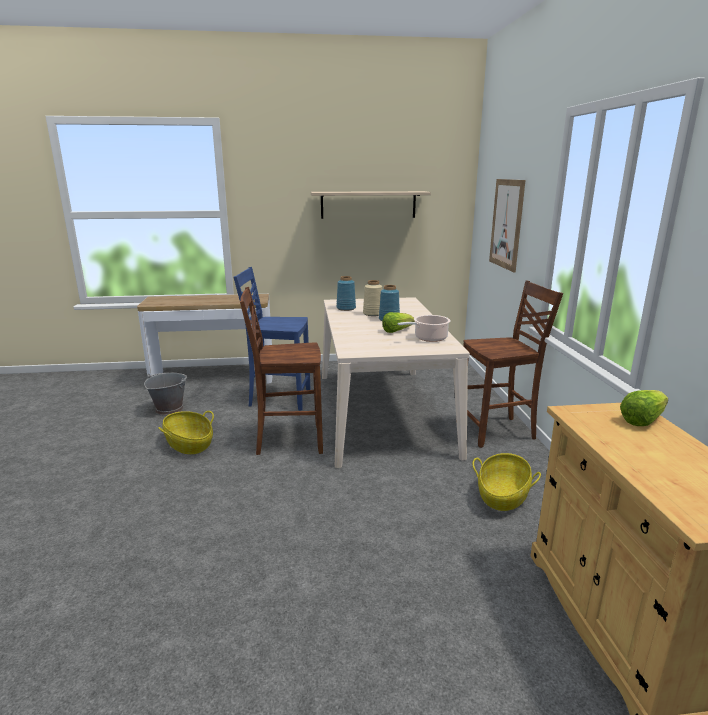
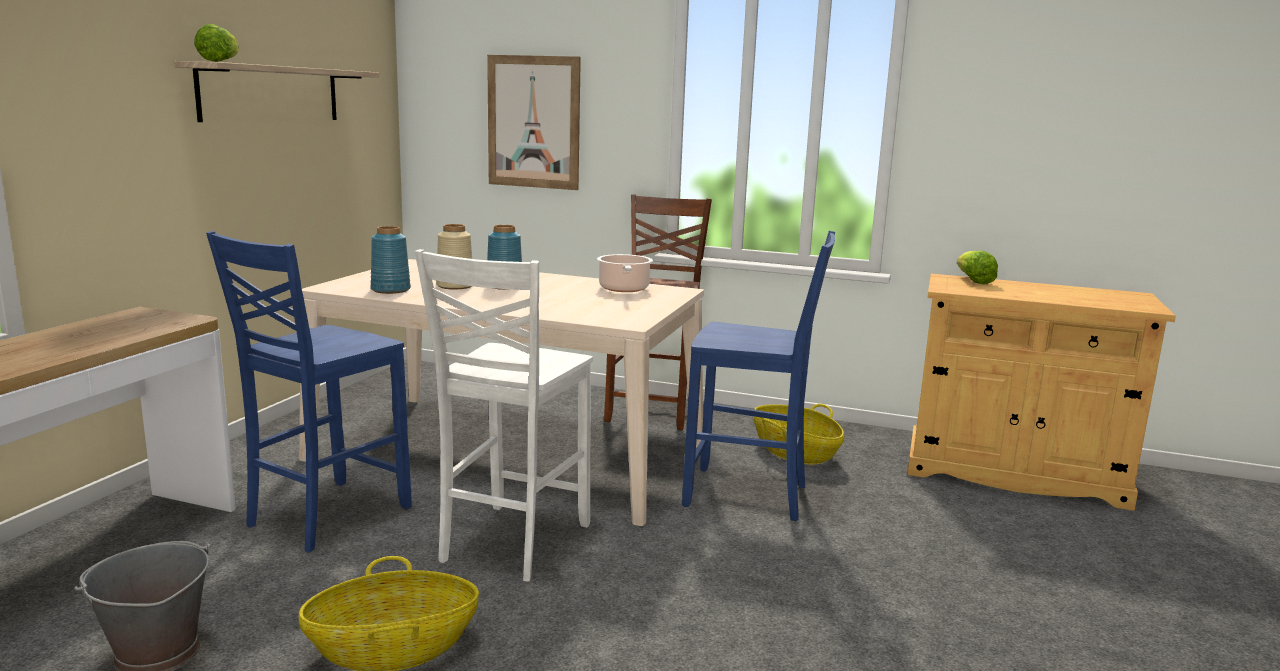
camera: 65 degrees left, 5 degrees down
(287, 441) = (511, 543): brown chair -> white chair
(396, 331) = (566, 293): lettuce -> lettuce (220, 62)
(409, 492) = (748, 496): none -> blue chair

